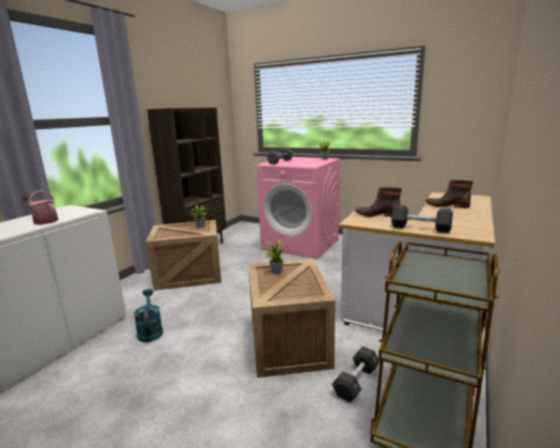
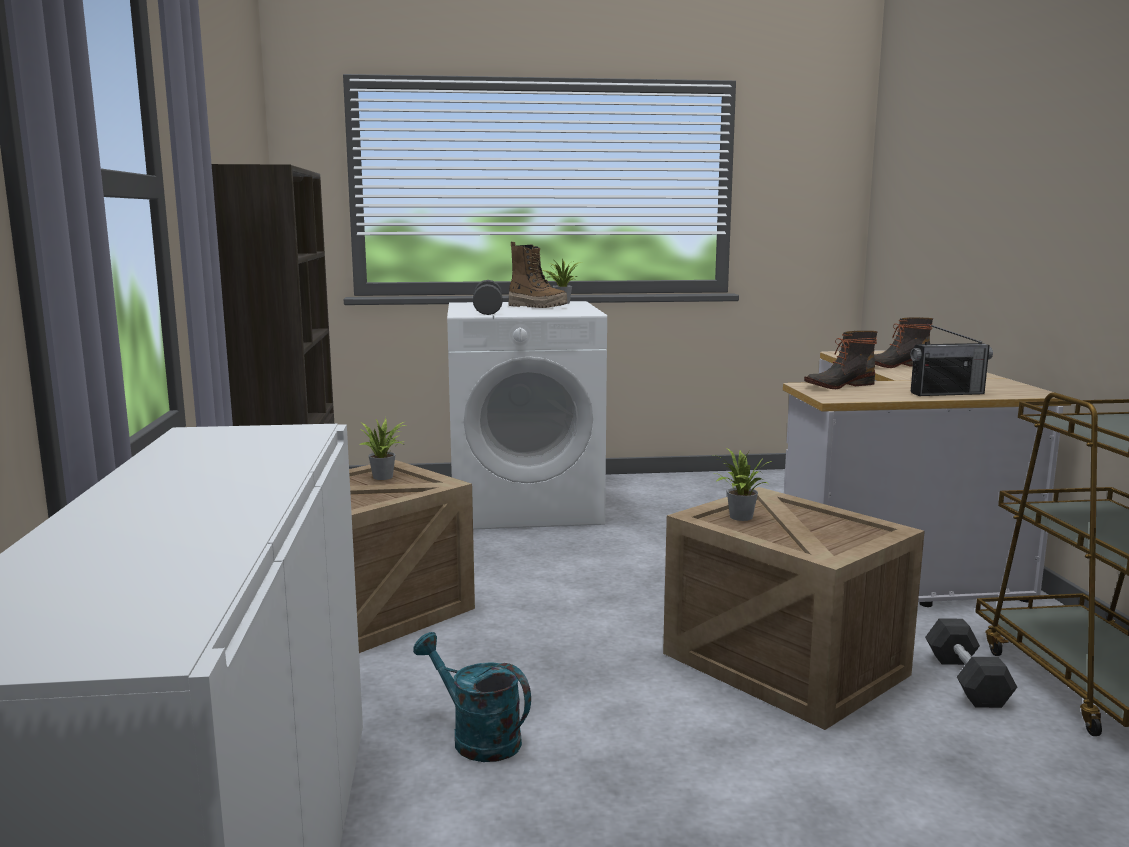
camera: 35 degrees left, 5 degrees down
(44, 221) = (252, 459): watering can -> none
(301, 244) = (526, 505): pink washing machine -> white washing machine
(307, 161) = (537, 307): none -> boot
(420, 228) = (946, 393): black dumbbell -> radio

